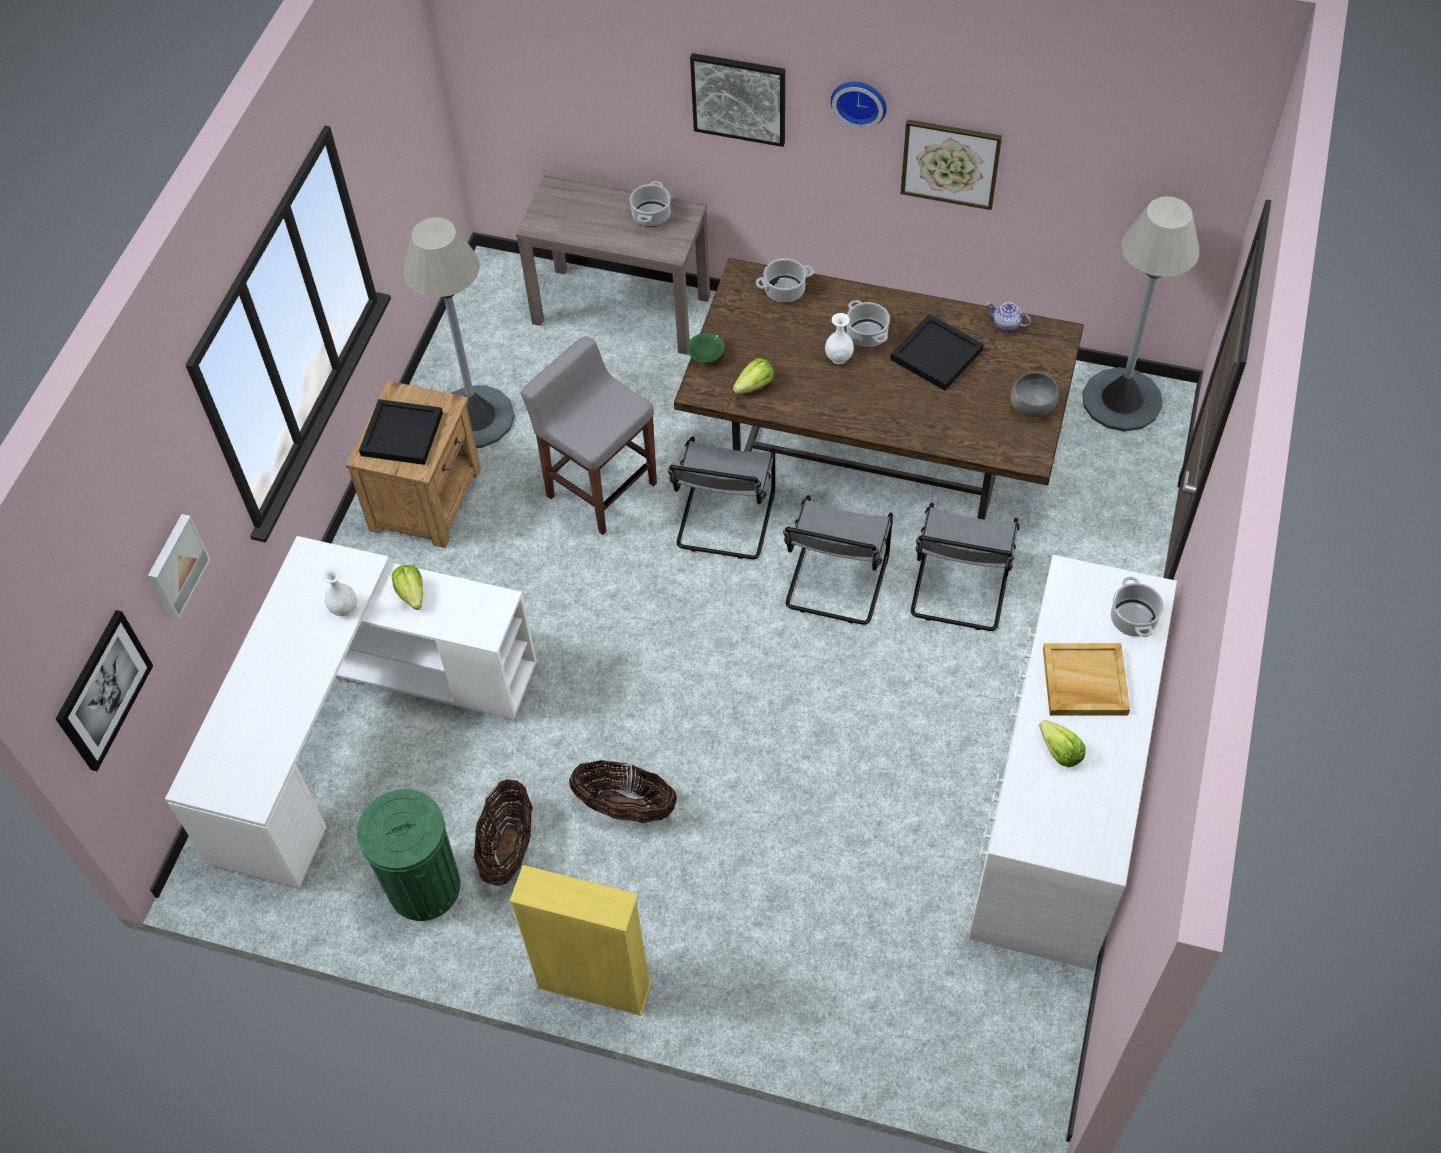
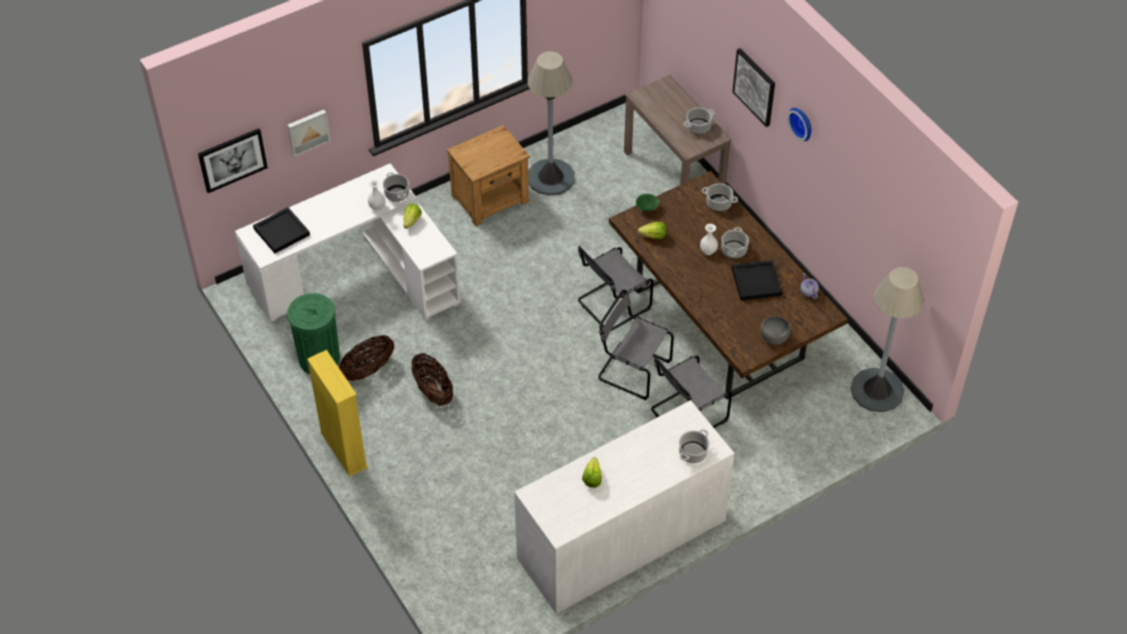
camera: 40 degrees right, 5 degrees down
(354, 571) = (397, 194): none -> cooking pot
(403, 434) = (484, 152): black tray -> black tray (282, 232)
(600, 489) = (572, 249): grey stool -> none
(835, 584) = (631, 369): grey chair -> grey chair turned 60 degrees clockwise
(950, 163) = (834, 187): picture -> none
(1084, 682) = (638, 460): beige tray -> none

